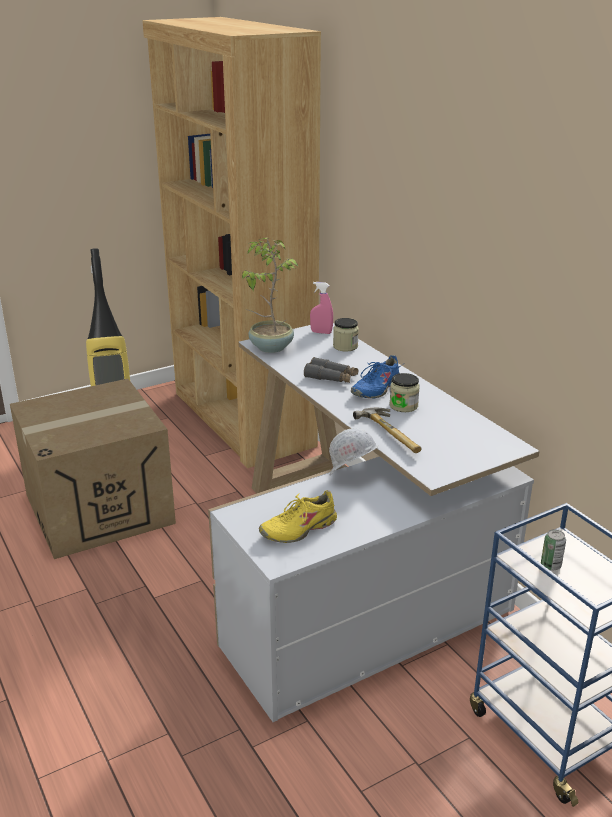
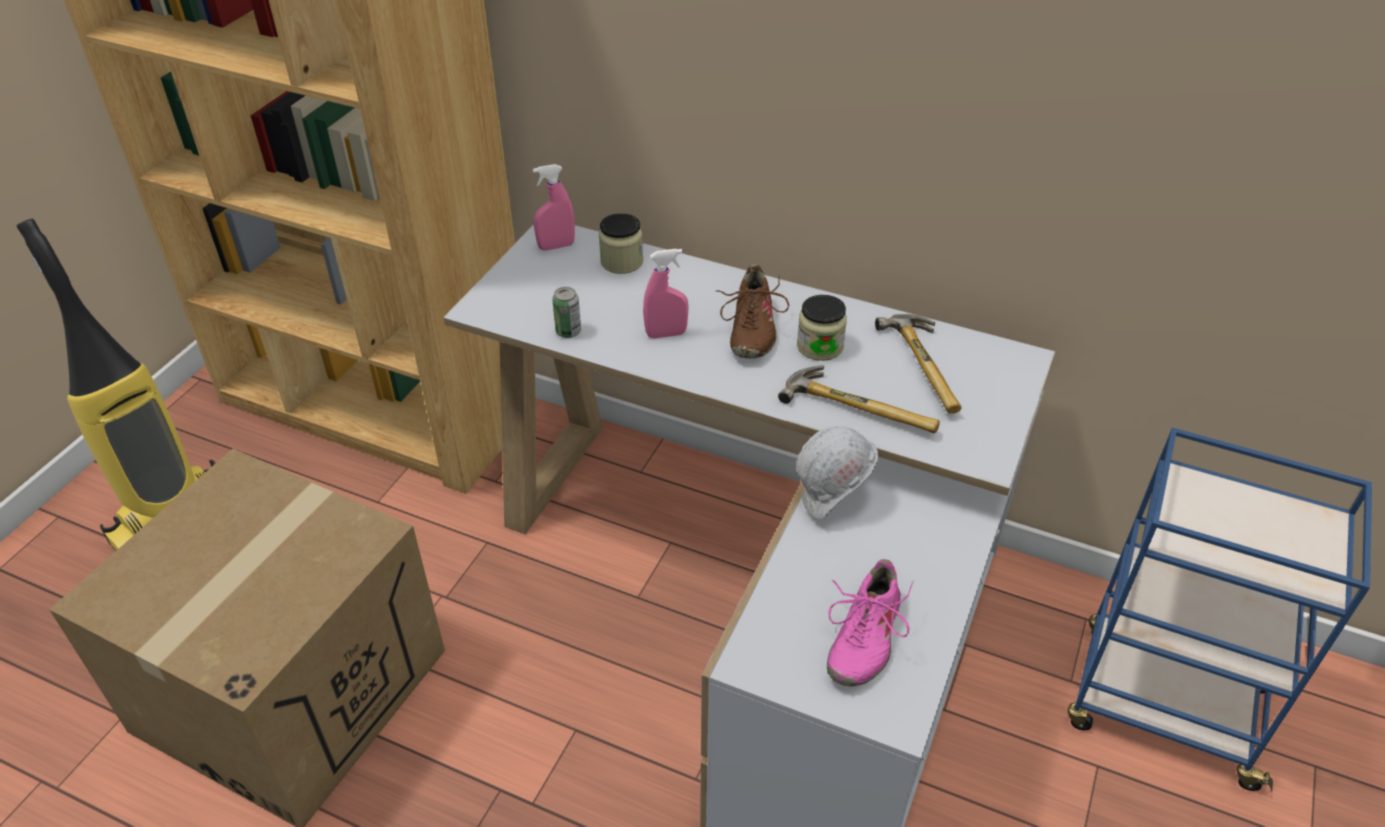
camera: 35 degrees left, 15 degrees up
(270, 347) = (509, 309): potted plant -> none
(298, 529) = (863, 637): yellow shoe -> pink shoe
(331, 377) = (666, 334): grey binoculars -> pink spray bottle
(376, 389) = (751, 330): blue shoe -> brown shoe
(453, 432) = (930, 367): none -> hammer
(550, 565) = (1213, 530): can -> can (568, 332)

